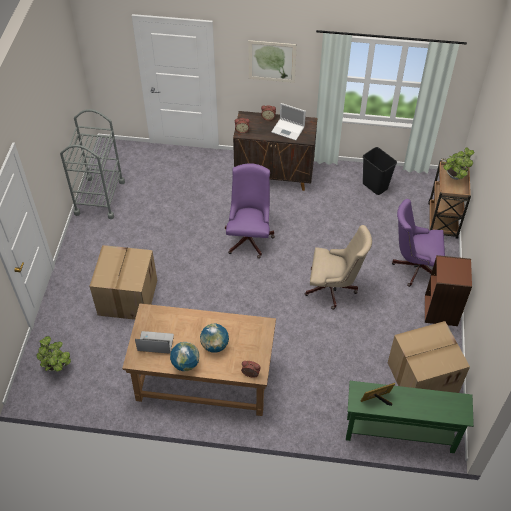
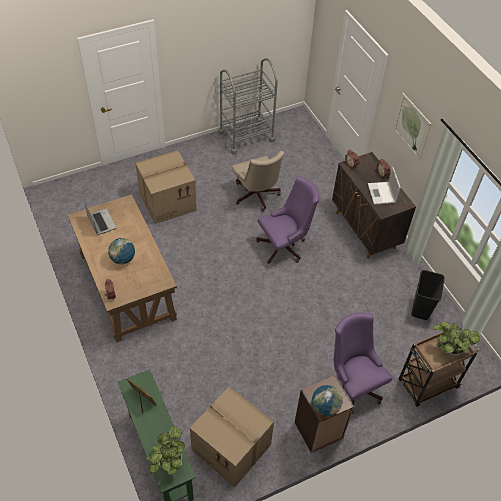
camera: 55 degrees right, 0 degrees up
(57, 366) = (81, 195): potted plant -> potted plant (168, 461)
(185, 363) = (94, 249): globe -> globe (325, 407)
(334, 289) = (278, 332): beige office chair -> beige office chair (256, 197)

